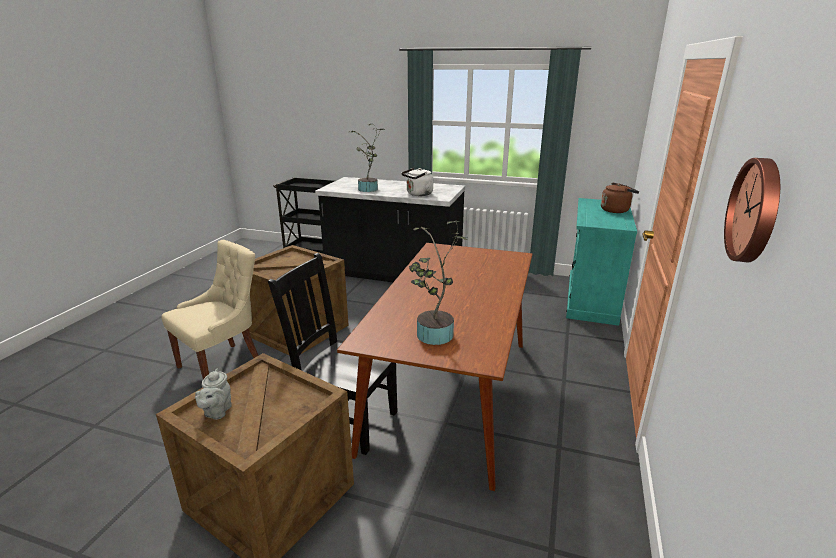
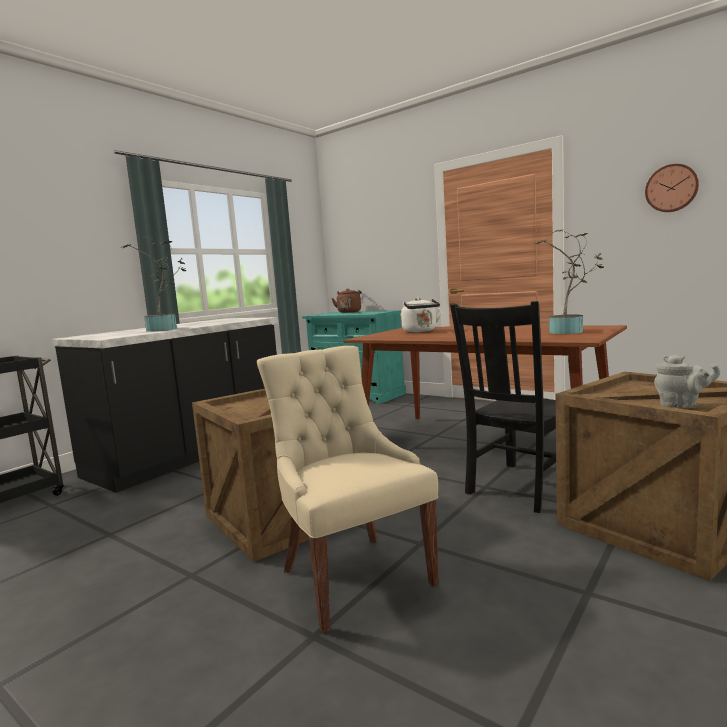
camera: 70 degrees left, 15 degrees down
(418, 194) = (230, 321): white kettle -> white kettle (421, 331)

